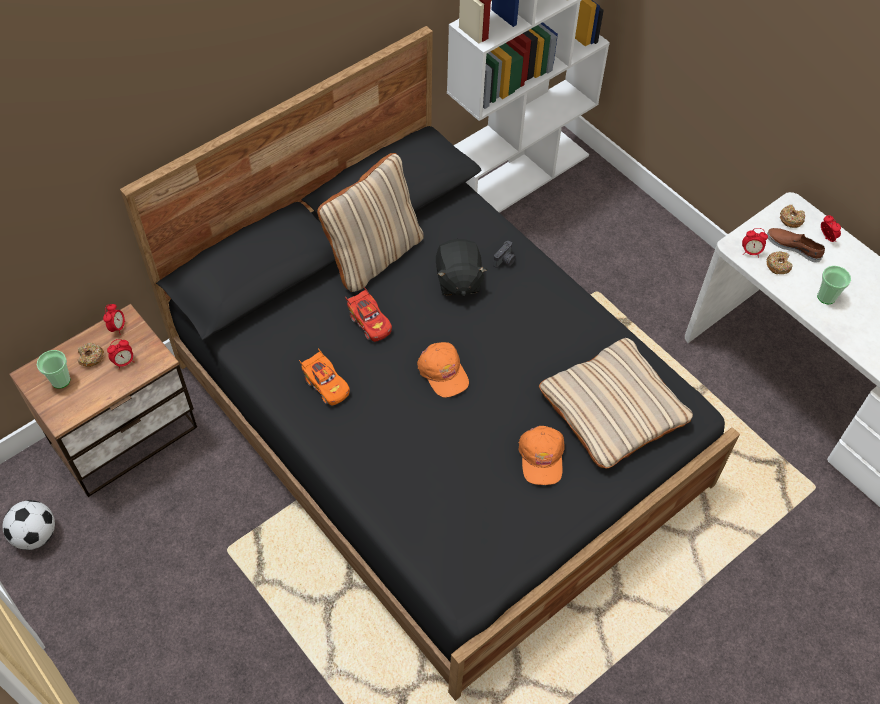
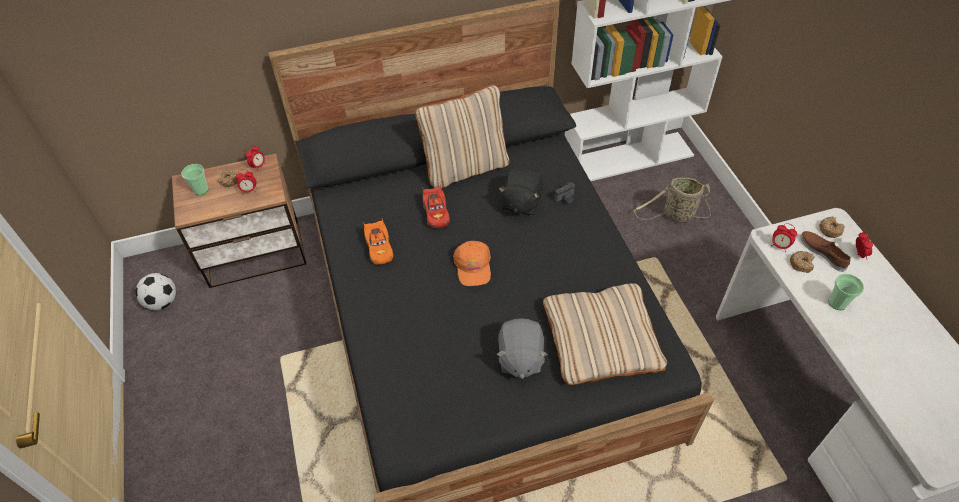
camera: 25 degrees right, 5 degrees down
(541, 457) = (520, 358): orange cap -> grey plush toy
(598, 235) = (676, 216): none -> basket

